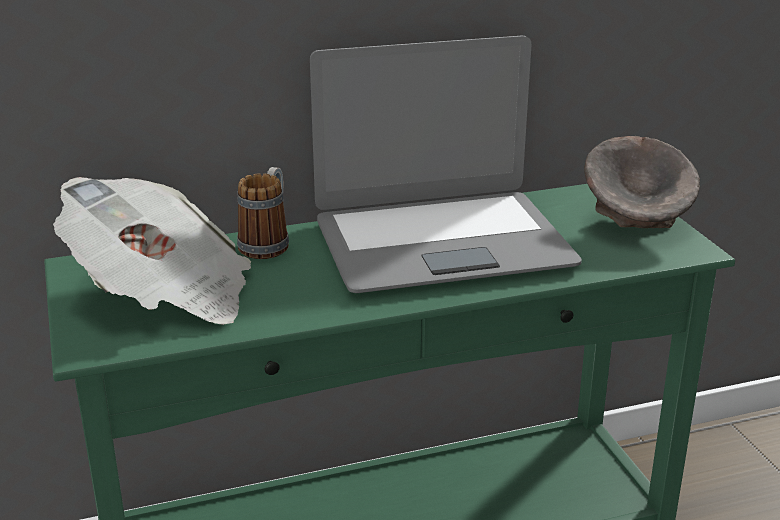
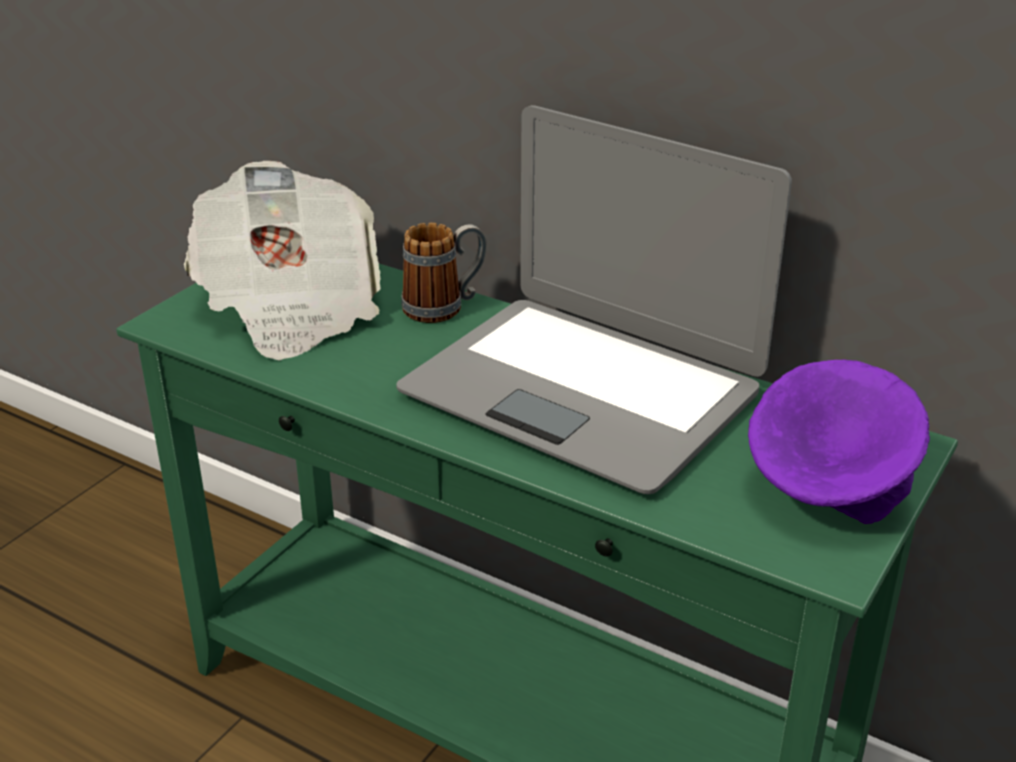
camera: 50 degrees right, 5 degrees up
(636, 226) = (828, 497): grey bowl -> purple bowl

